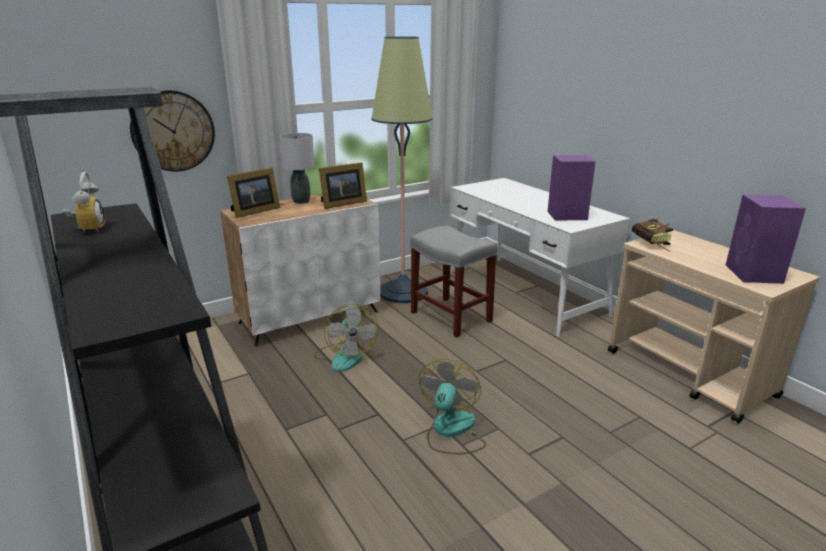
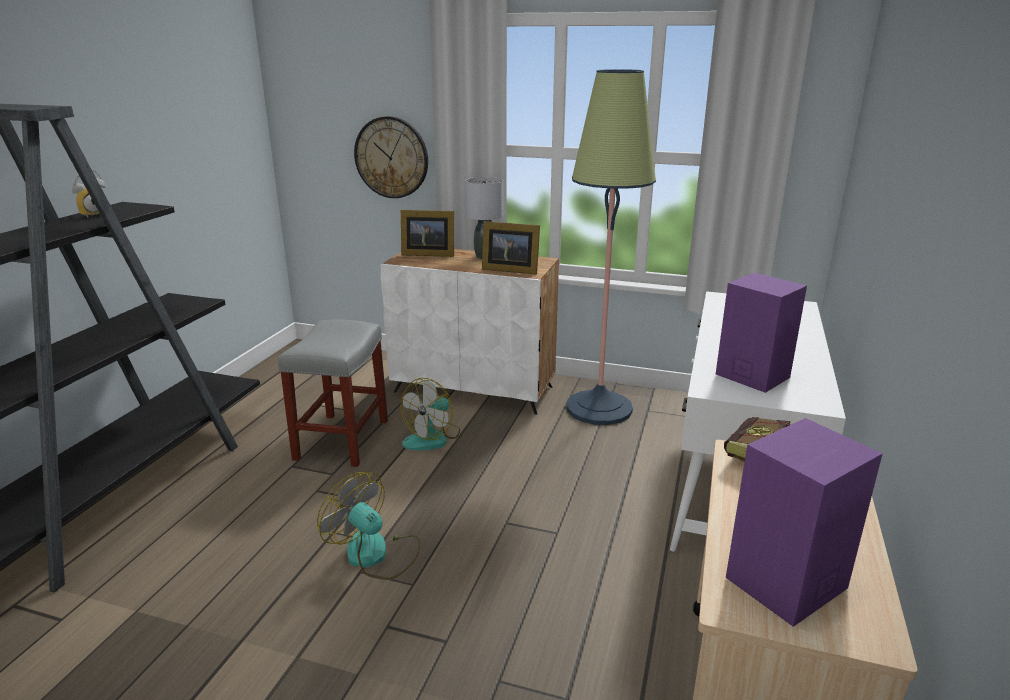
camera: 50 degrees right, 0 degrees up
(450, 316) = (594, 456): grey stool -> grey stool (342, 438)
(451, 431) = (375, 555): fan -> fan turned 120 degrees counterclockwise

